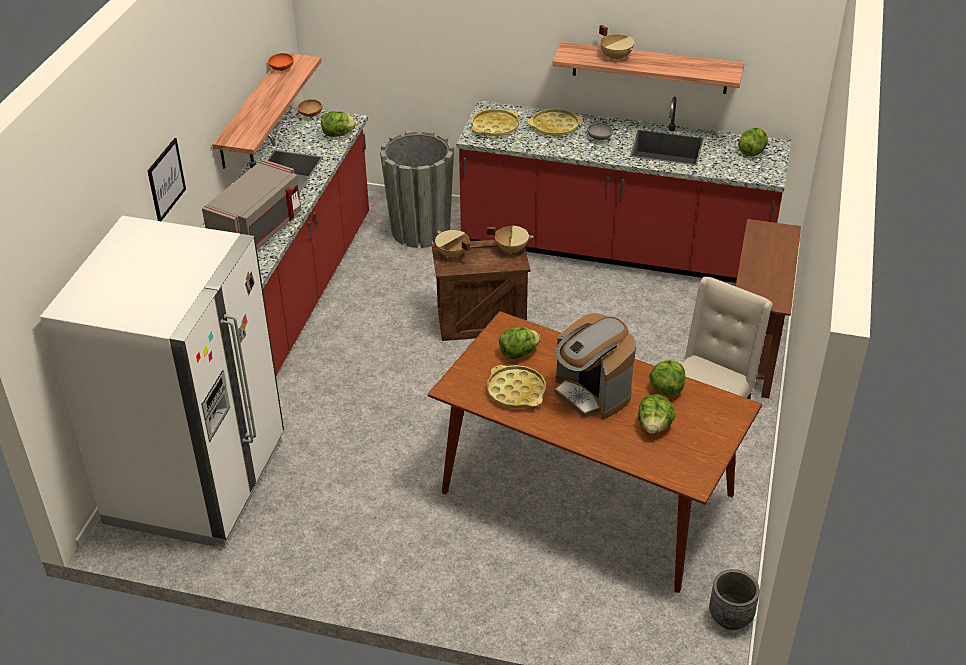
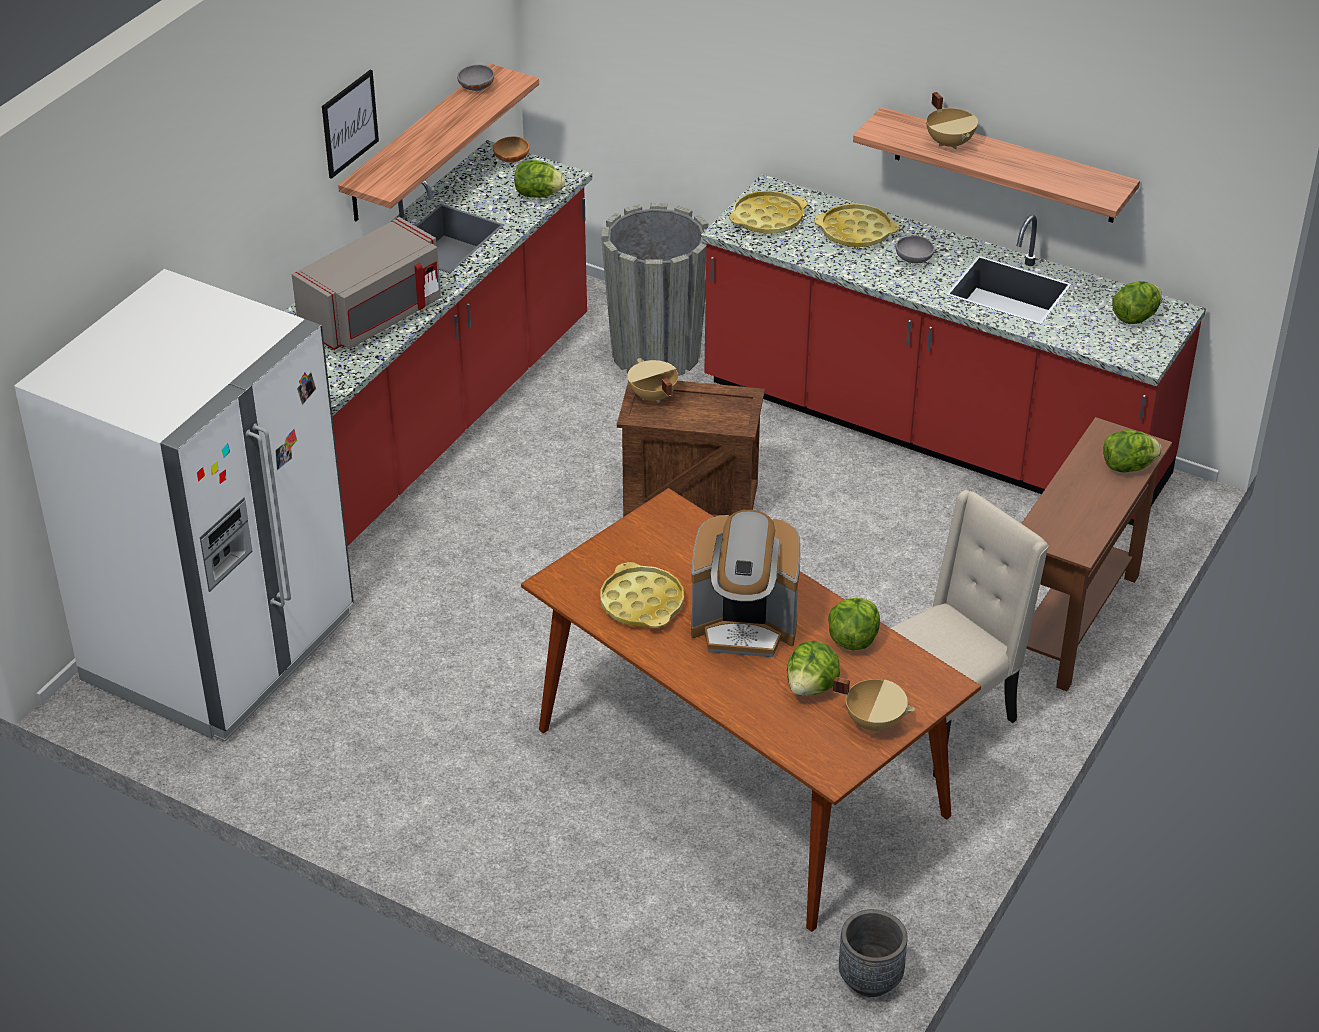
camera: 15 degrees right, 0 degrees up
(166, 180) = (249, 227): picture -> picture (349, 123)
(281, 69) = (475, 88): orange bowl -> grey bowl
(511, 249) = (740, 403): beige cooking pot -> beige cooking pot (874, 721)
(518, 353) = (668, 552): lettuce -> lettuce (1127, 467)
(591, 393) = (744, 626): coffee machine -> coffee machine turned 60 degrees counterclockwise

